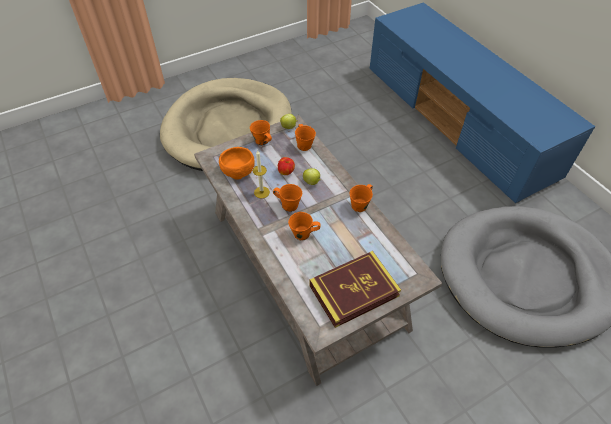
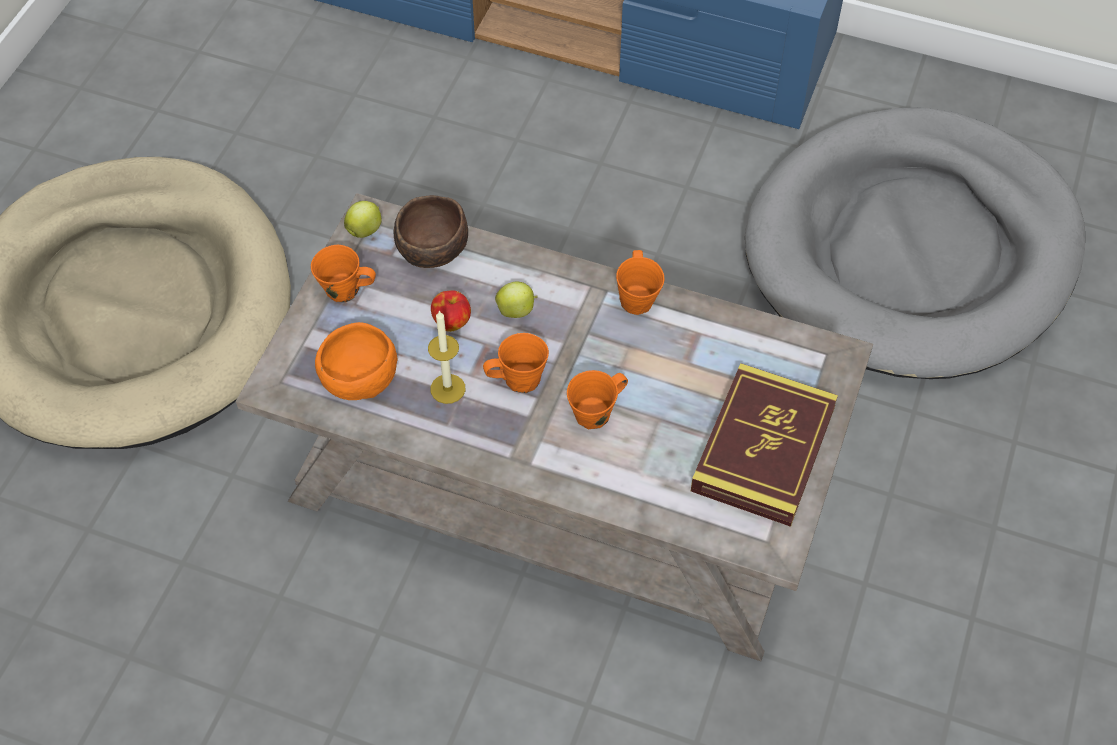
camera: 40 degrees left, 5 degrees up
(304, 145) = (431, 248): orange mug -> brown bowl

